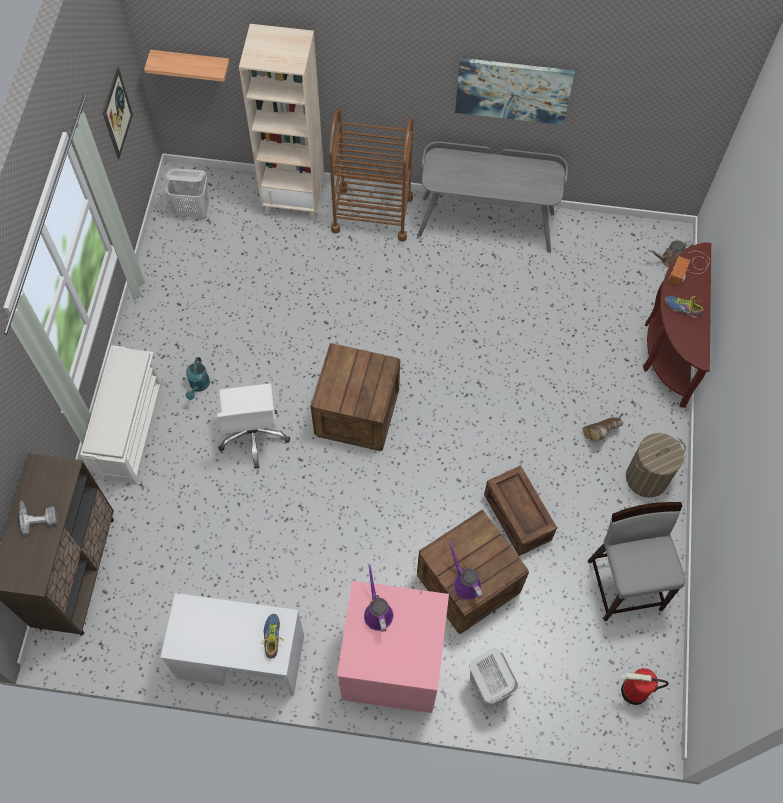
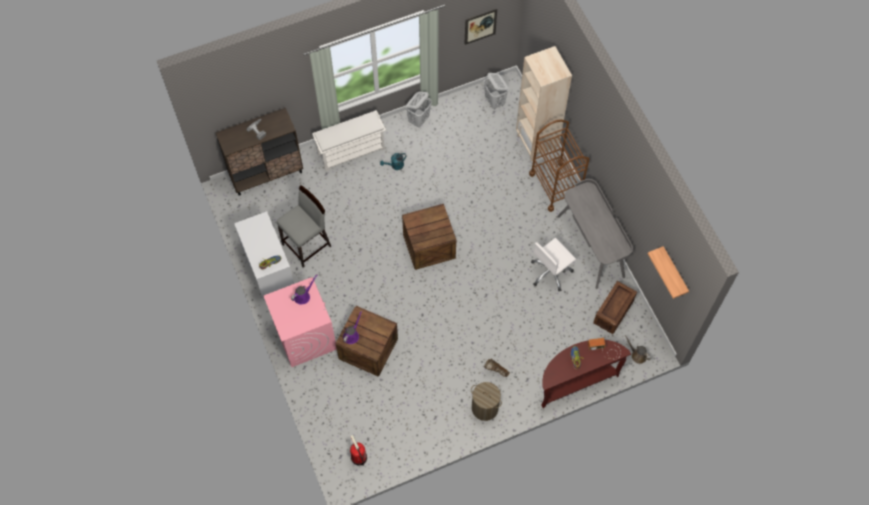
camera: 60 degrees right, 0 degrees up
(191, 64) = (536, 38): shelf -> shelf (674, 272)
(254, 435) = (385, 206): white office chair -> white office chair (551, 272)
(488, 687) = (319, 386): white laundry basket -> white laundry basket (419, 120)
(513, 90) = (626, 191): picture -> none
(517, 517) = (419, 354): crate -> crate (613, 312)
(625, 584) = (415, 425): grey stool -> grey stool (307, 245)

